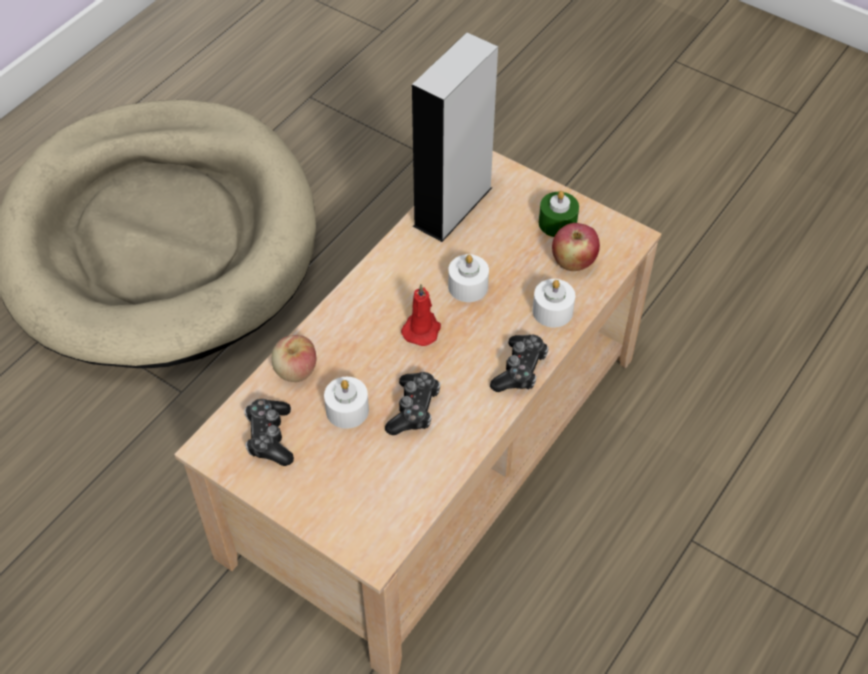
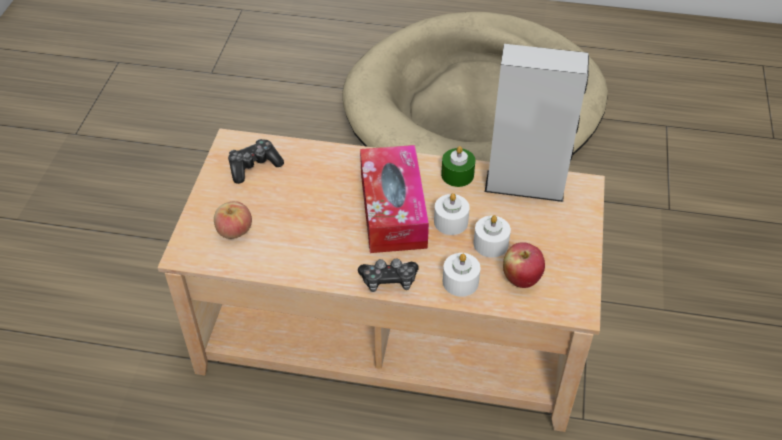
camera: 65 degrees right, 5 degrees down
(295, 371) = (315, 158): apple -> apple (234, 231)
(347, 410) = (297, 196): white candle -> white candle (490, 244)
(414, 409) = (317, 231): game controller -> none
(422, 329) = (393, 210): red candle -> tissue box
(557, 223) = (556, 254): green candle -> green candle (457, 175)

